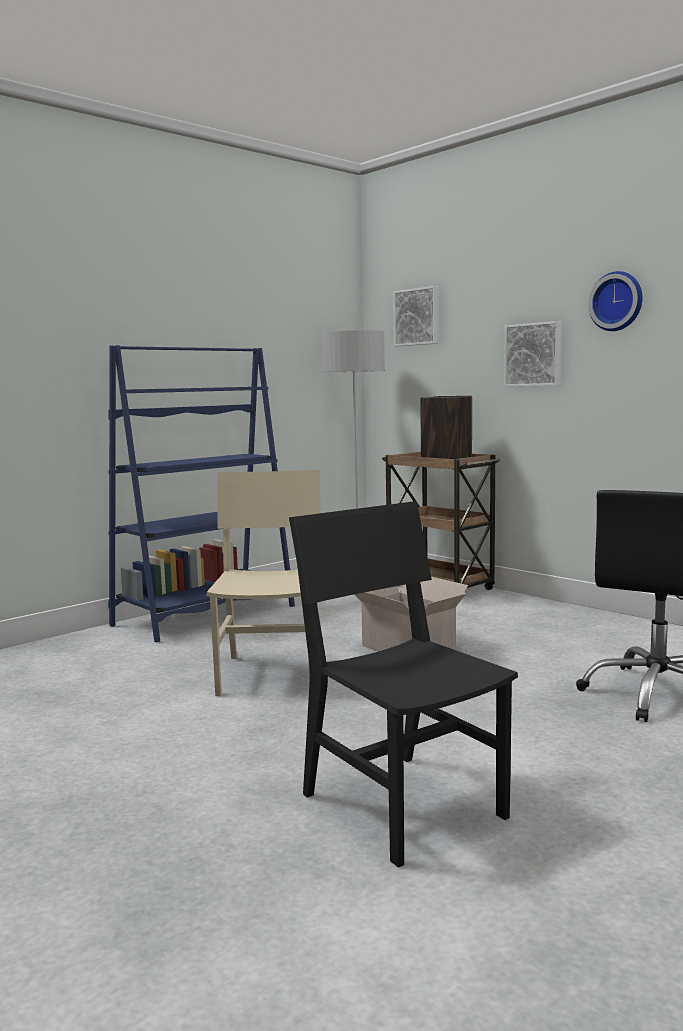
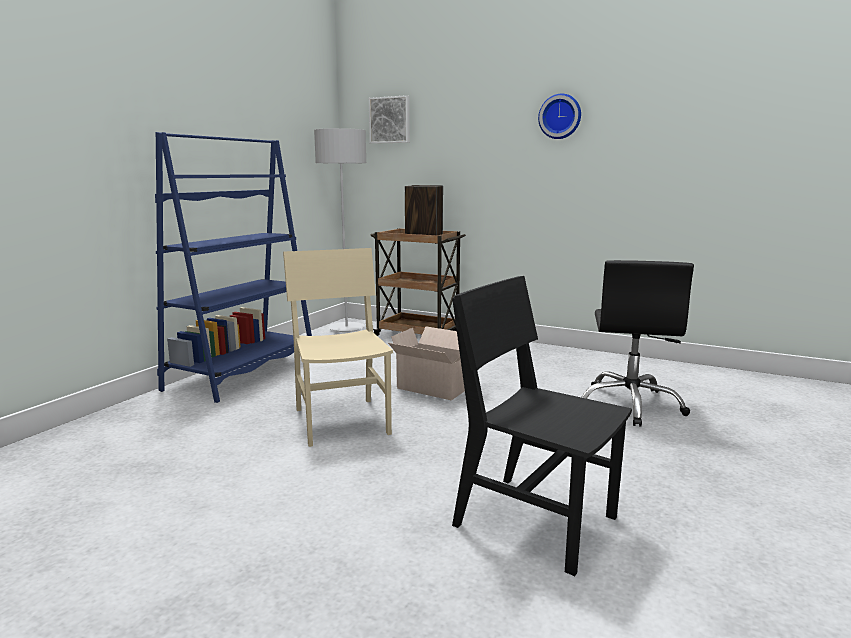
camera: 20 degrees left, 5 degrees up
(534, 355) = (492, 154): picture -> none

